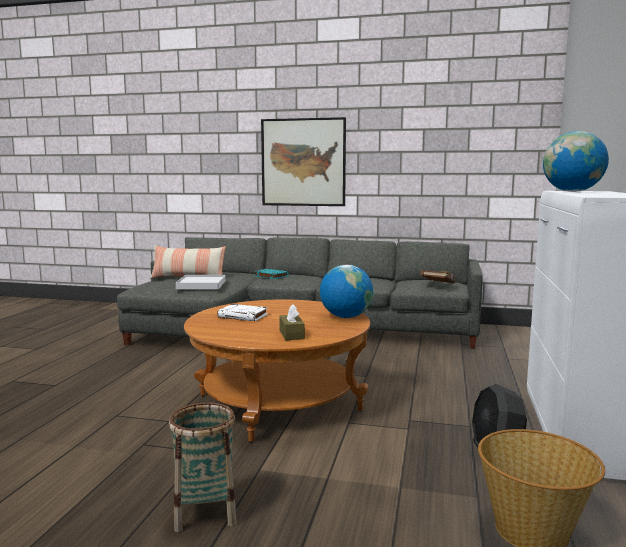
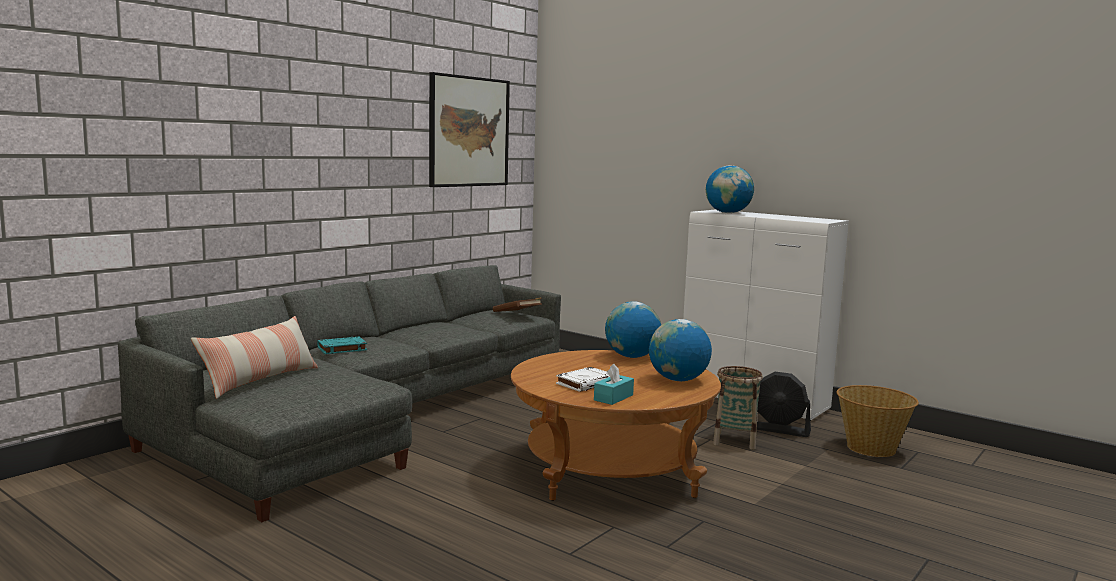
camera: 65 degrees left, 0 degrees up
(201, 285) = (338, 381): white tray -> none
(206, 511) = (817, 535): basket -> basket (735, 440)
(213, 325) = (613, 397): none -> turquoise tissue box
(291, 334) = (678, 380): brown tissue box -> globe
(303, 162) = (304, 172): picture -> picture (468, 132)

